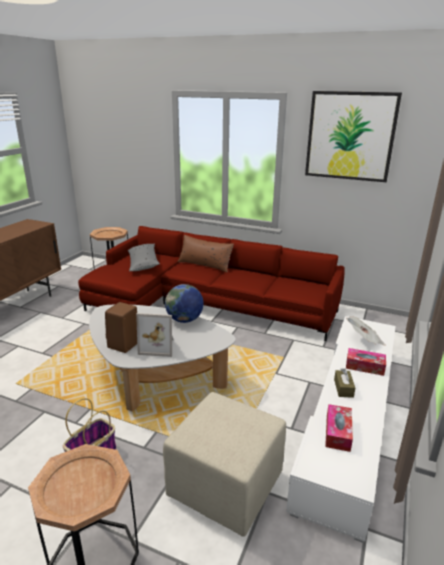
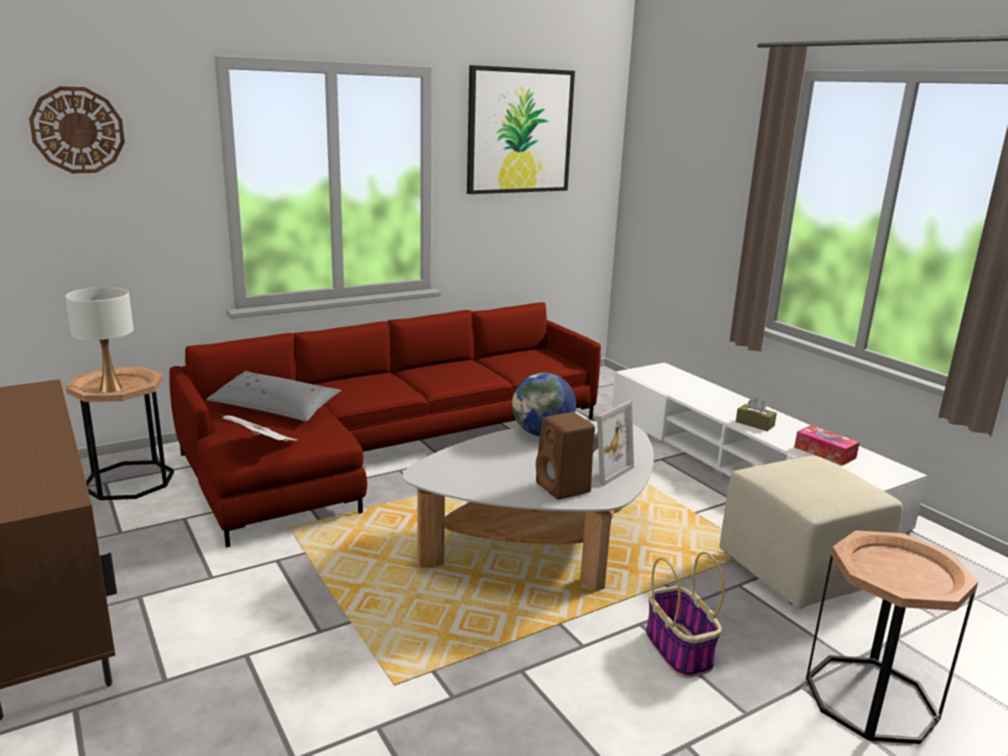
camera: 55 degrees left, 5 degrees down
(105, 235) = (111, 389): none -> white table lamp
(121, 125) = (78, 130): none -> wall clock
(205, 264) = (362, 378): brown pillow -> none
(364, 340) = (677, 383): newspaper -> newspaper (261, 446)
(364, 366) = (725, 401): tissue box -> none

